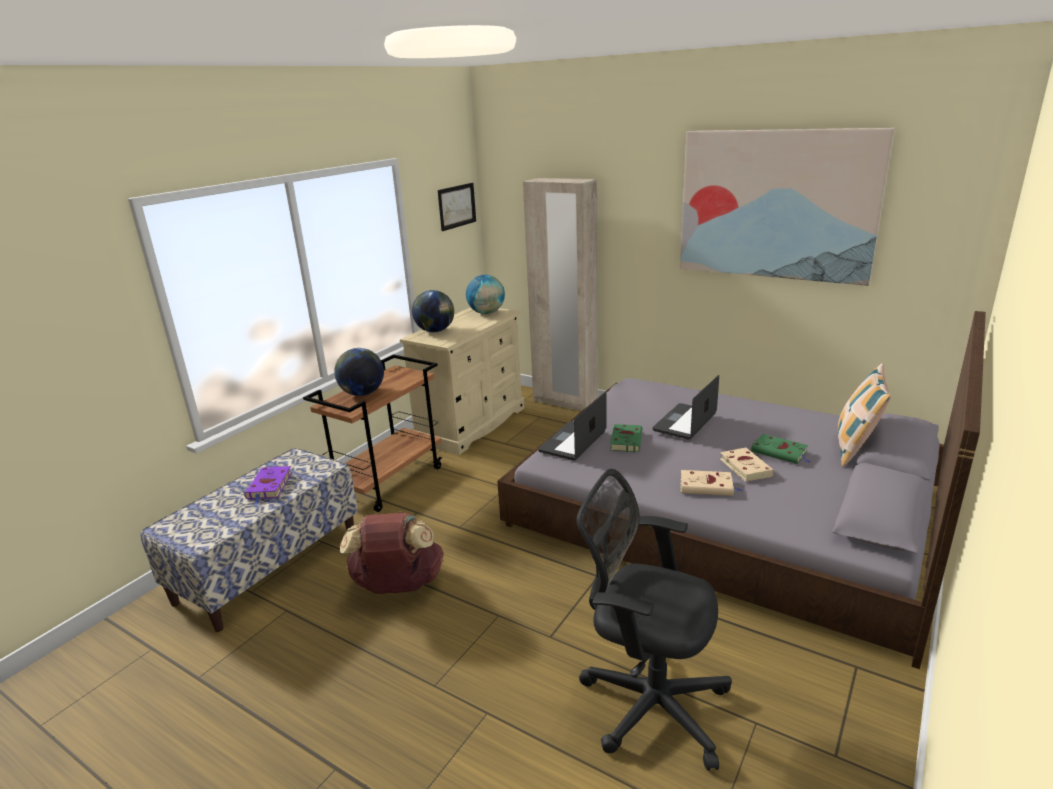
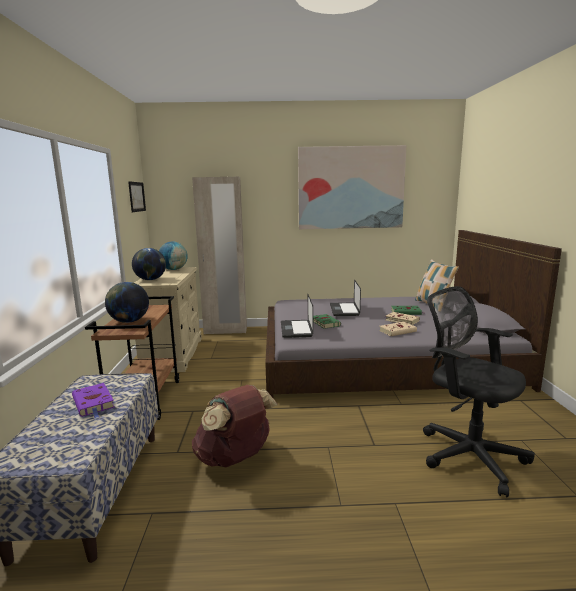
camera: 35 degrees left, 10 degrees down
(648, 703) = (467, 454): black office chair -> black office chair turned 60 degrees clockwise

